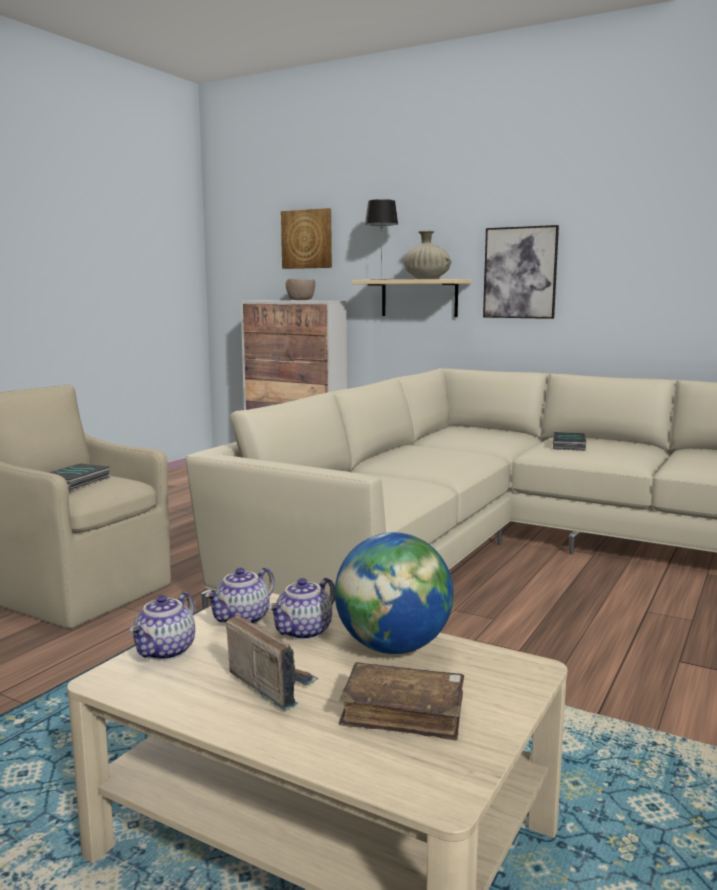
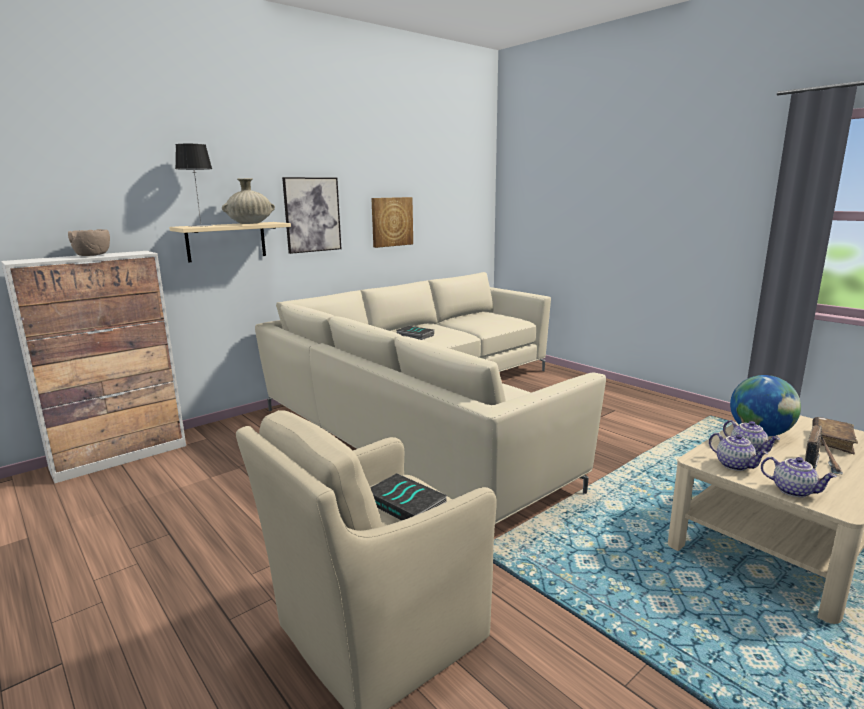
camera: 70 degrees left, 5 degrees up
(271, 684) = (820, 465): radio -> radio turned 150 degrees clockwise
(307, 239) = (67, 180): picture -> picture (391, 221)

